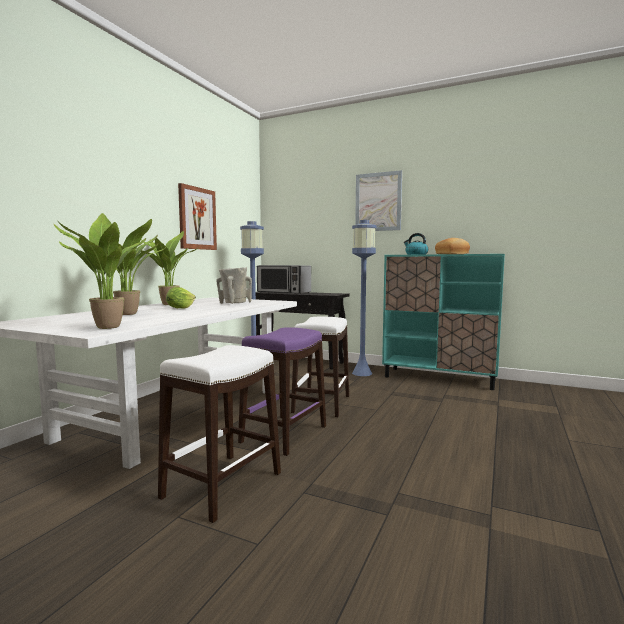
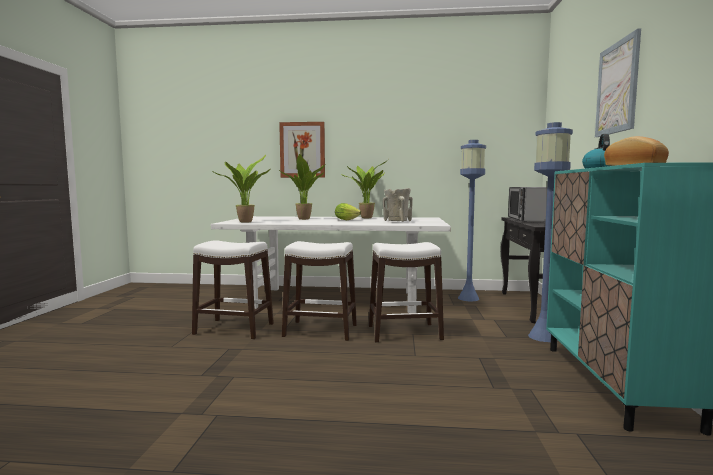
camera: 70 degrees right, 0 degrees up
(197, 218) = (429, 143): picture -> picture (302, 150)
(284, 434) = (320, 331): purple stool -> white stool

